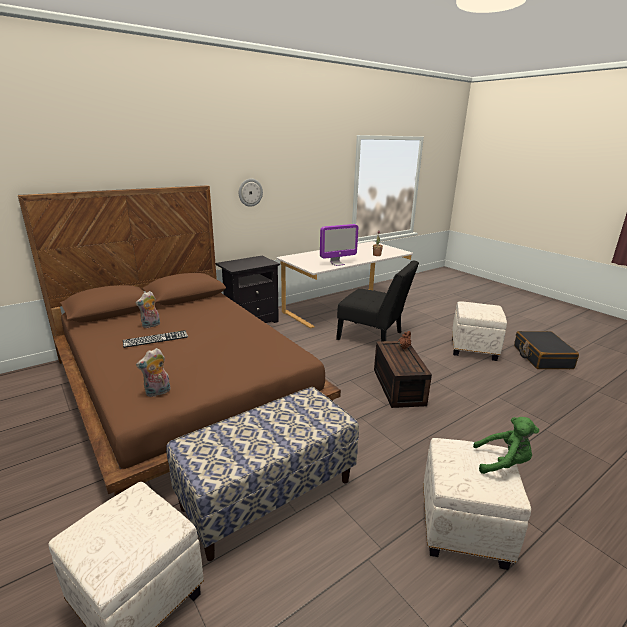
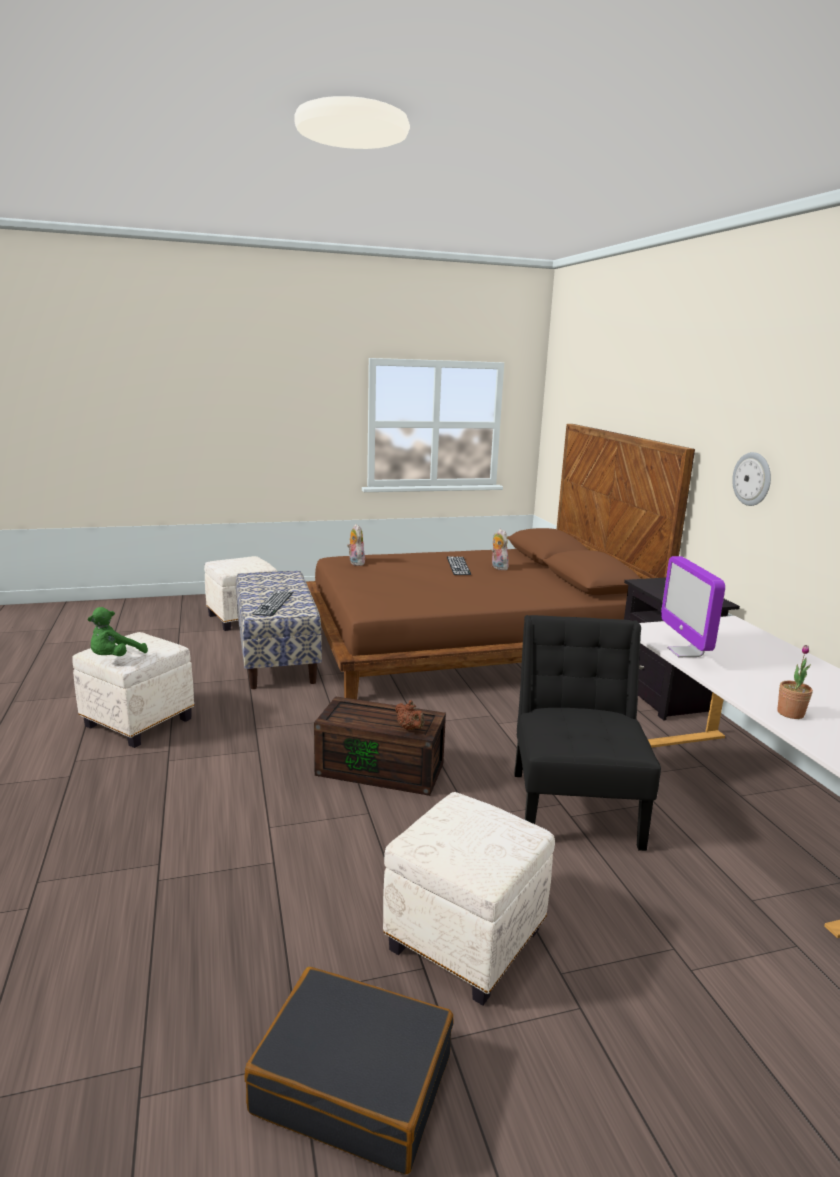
camera: 110 degrees right, 5 degrees down
(301, 419) = (274, 603): none -> keyboard
(373, 337) = (574, 804): black chair -> black chair turned 135 degrees clockwise

